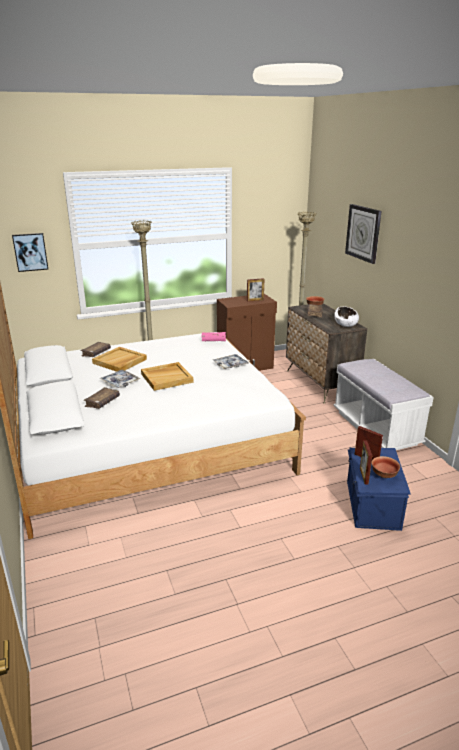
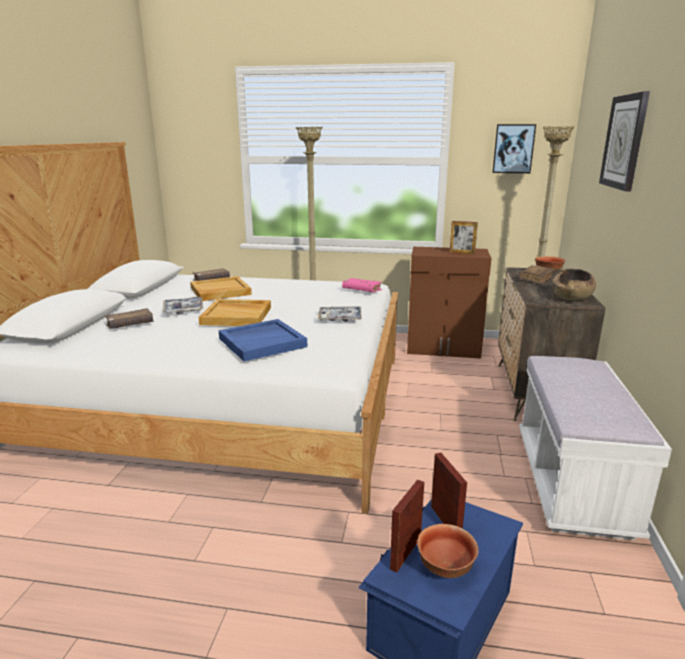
camera: 30 degrees right, 5 degrees down
(30, 252) = (196, 161): picture -> picture (513, 149)
(214, 392) = (262, 342): none -> blue tray
(345, 324) = (572, 297): white bowl -> brown bowl

